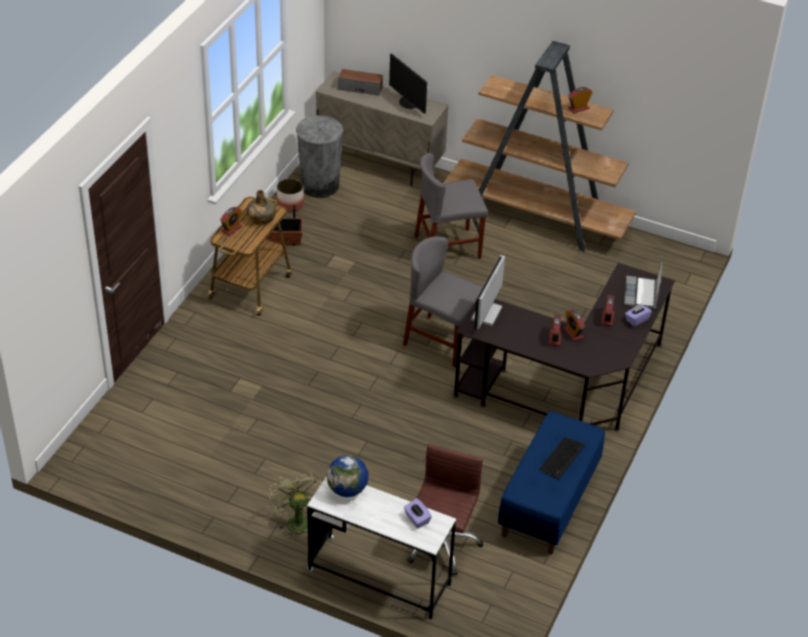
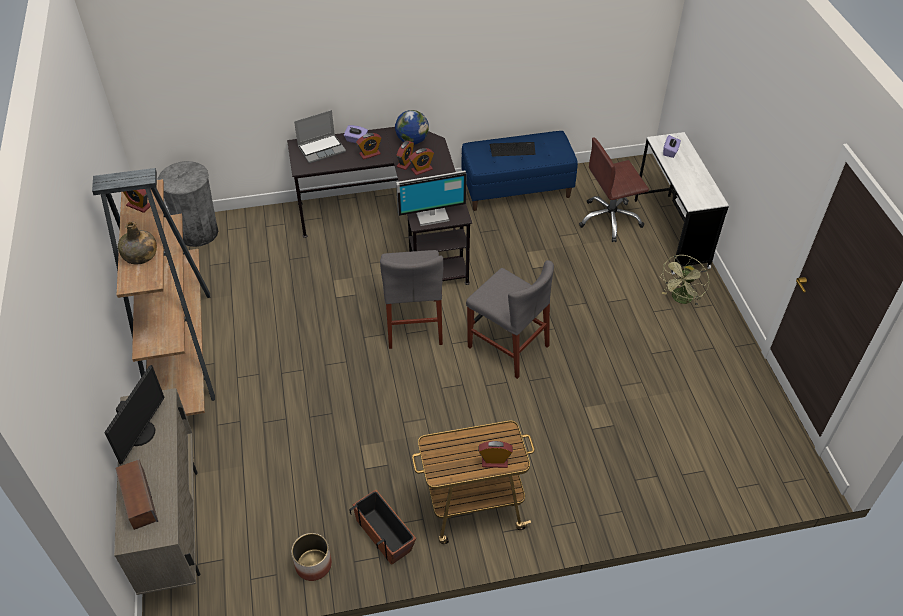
camera: 125 degrees left, 5 degrees up
(261, 218) = (453, 449): green bottle -> green bottle (140, 255)
(319, 185) = (256, 559): grey trash can -> grey trash can (198, 233)
(347, 489) = (691, 193): globe -> globe (412, 141)
(447, 247) = (279, 387): grey chair -> grey chair (508, 346)

